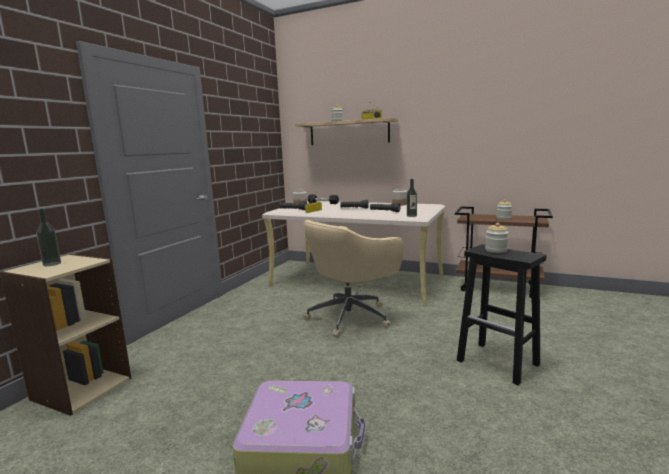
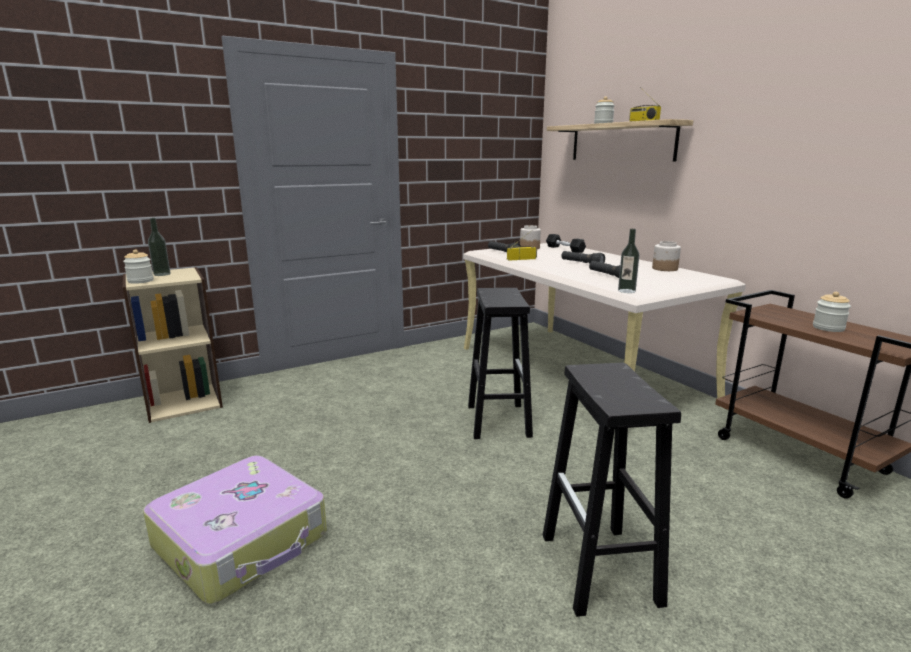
camera: 35 degrees right, 5 degrees up
(351, 317) = (498, 420): beige office chair -> black stool
(496, 250) = (614, 379): jar -> jar (140, 281)

